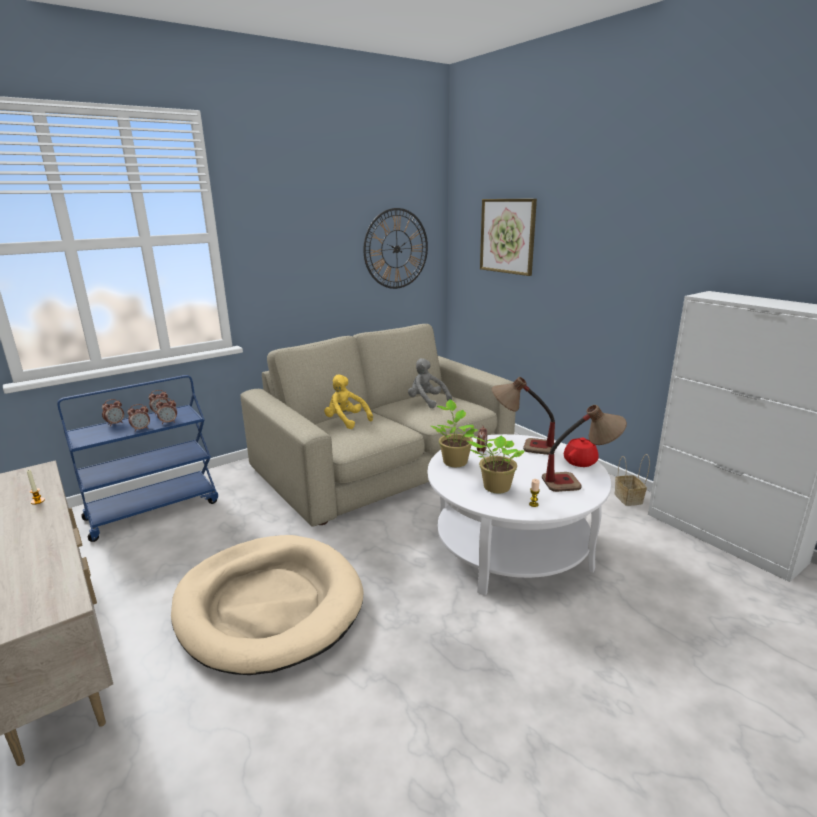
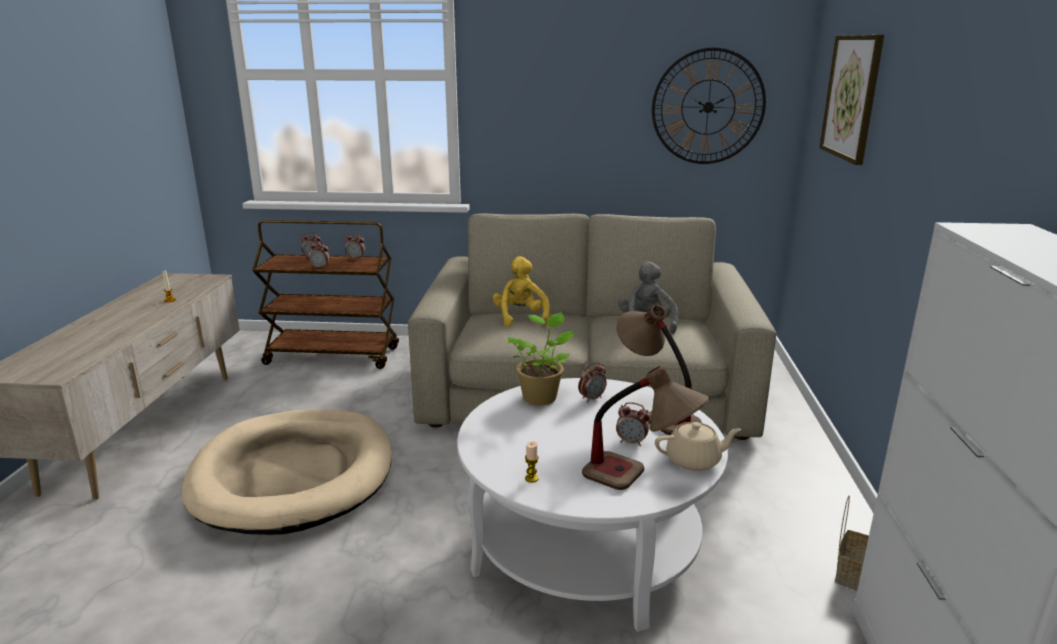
camera: 40 degrees right, 0 degrees up
(154, 510) = (334, 356): blue cart -> brown cart
(169, 422) = (346, 267): alarm clock -> alarm clock (632, 442)
(495, 488) = (526, 442): potted plant -> none
(580, 461) = (694, 461): red teapot -> beige teapot

